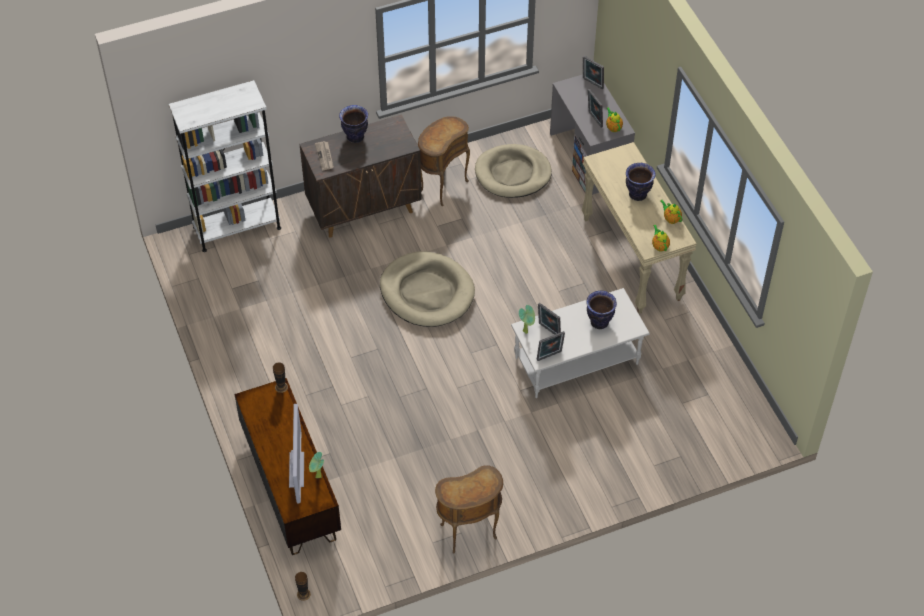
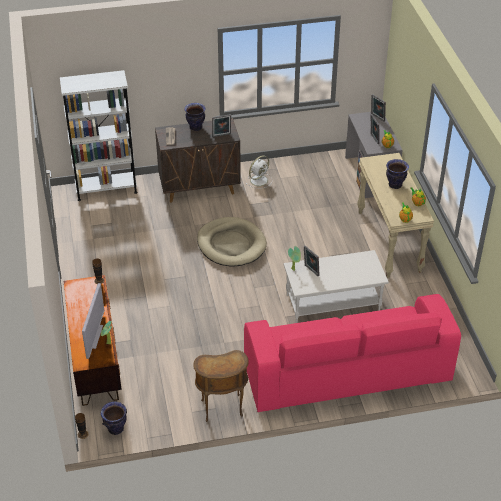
camera: 10 degrees right, 10 degrees down
(442, 185) = (259, 180): brown side table -> white fan
(513, 174) = (312, 178): beige dog bed -> none
(549, 356) = (307, 288): picture frame -> picture frame (221, 136)
(599, 322) = (351, 270): vase -> vase (115, 429)
(612, 459) = (346, 372): none -> pink sofa

